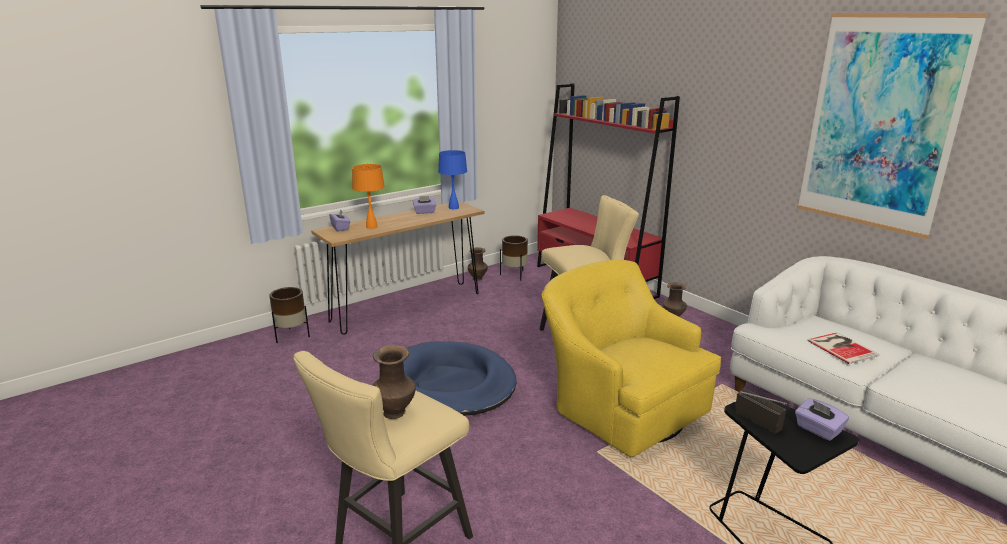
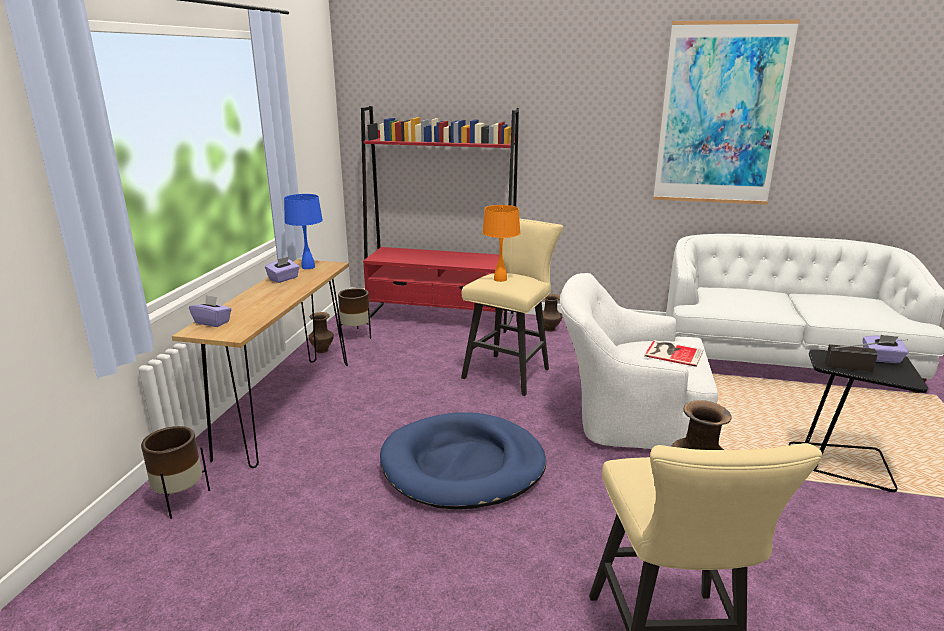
camera: 40 degrees left, 0 degrees up
(372, 227) = (253, 310): orange table lamp -> orange table lamp (500, 279)
(621, 406) = (626, 417): yellow armchair -> white armchair
(842, 347) = (761, 302): book -> book (672, 352)

